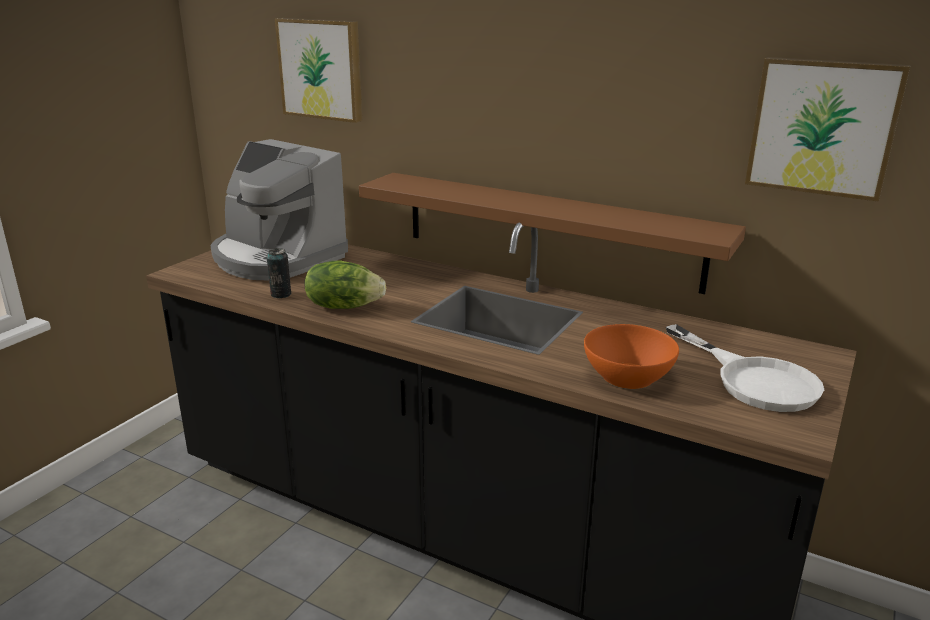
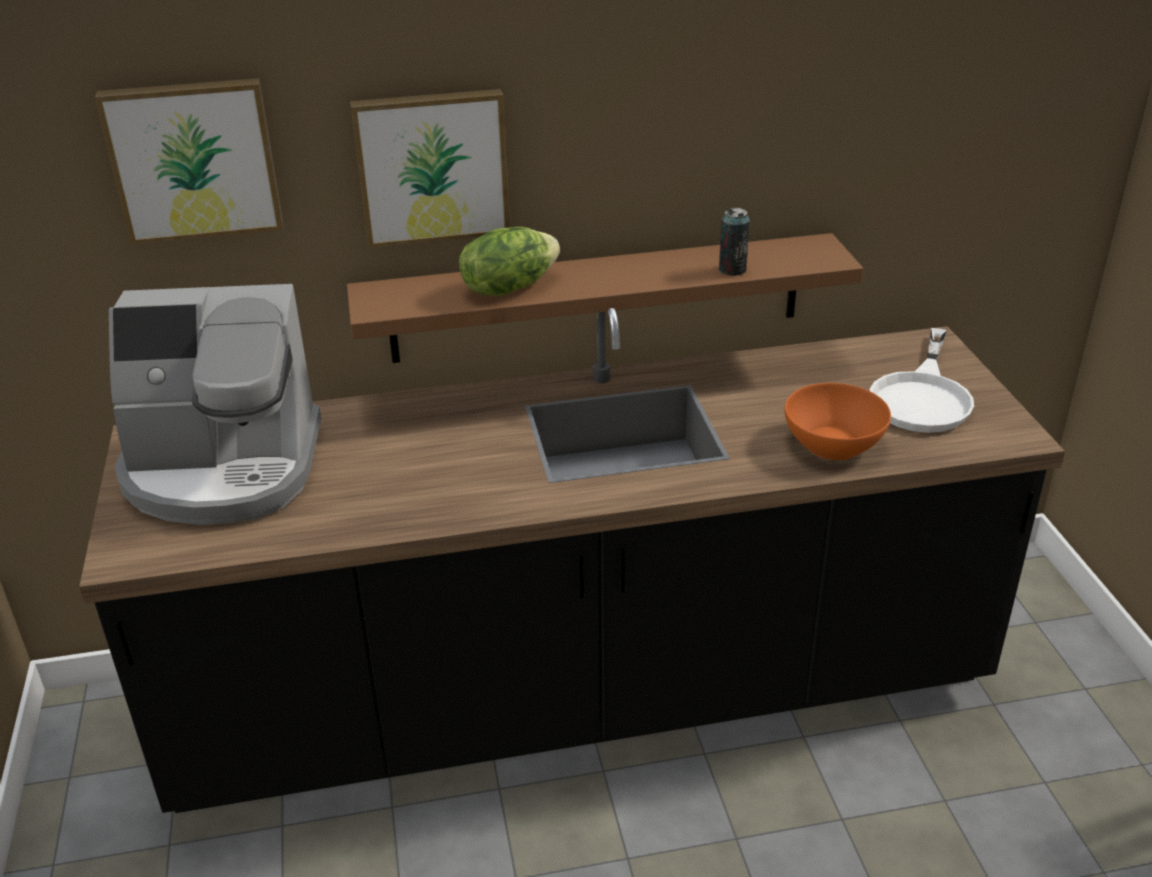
camera: 40 degrees left, 10 degrees up
(281, 294) = (335, 521): can -> can (732, 270)
(344, 306) = (441, 499): lettuce -> lettuce (508, 287)
(753, 379) = (922, 396): white frying pan -> white frying pan turned 90 degrees clockwise
(823, 127) = (903, 113): picture -> picture (432, 166)

